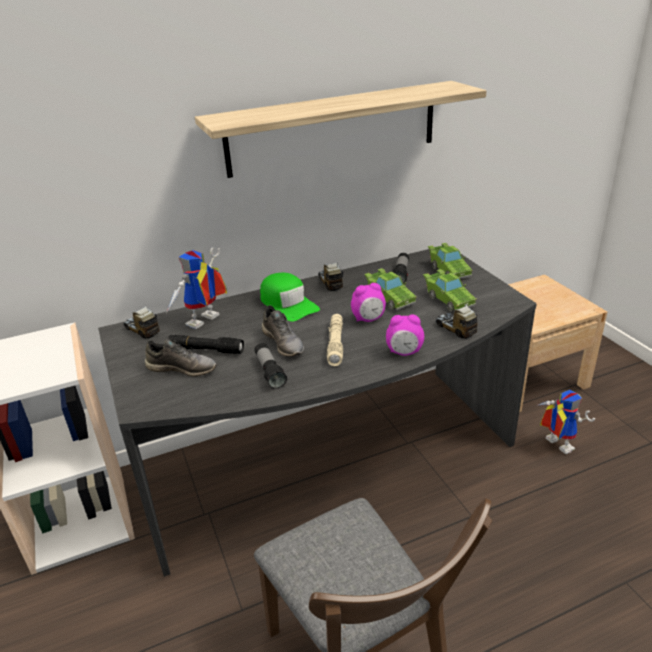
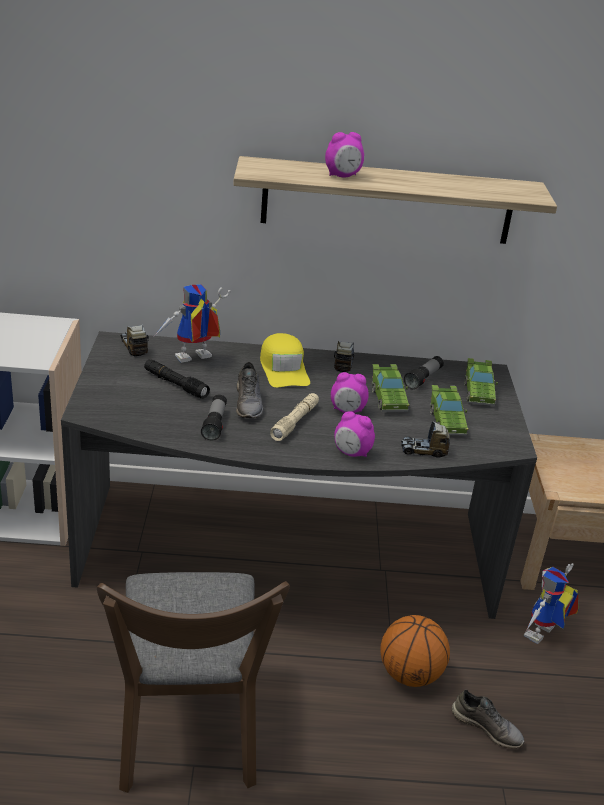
camera: 20 degrees right, 0 degrees up
(182, 368) = (143, 393): grey shoe -> grey shoe (487, 727)
(288, 304) = (284, 369): green cap -> yellow cap
(302, 109) = (342, 176): none -> alarm clock
(455, 329) = (424, 451): toy truck -> toy truck turned 75 degrees counterclockwise
(492, 520) = (410, 674): none -> basketball
(554, 444) = (542, 636): toy robot -> toy robot turned 135 degrees counterclockwise

